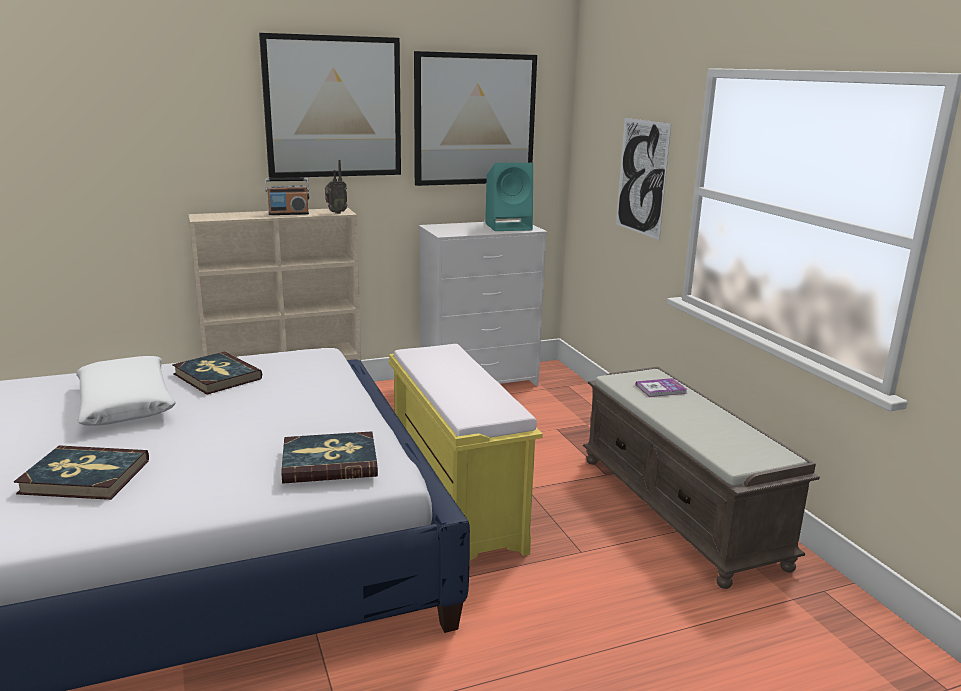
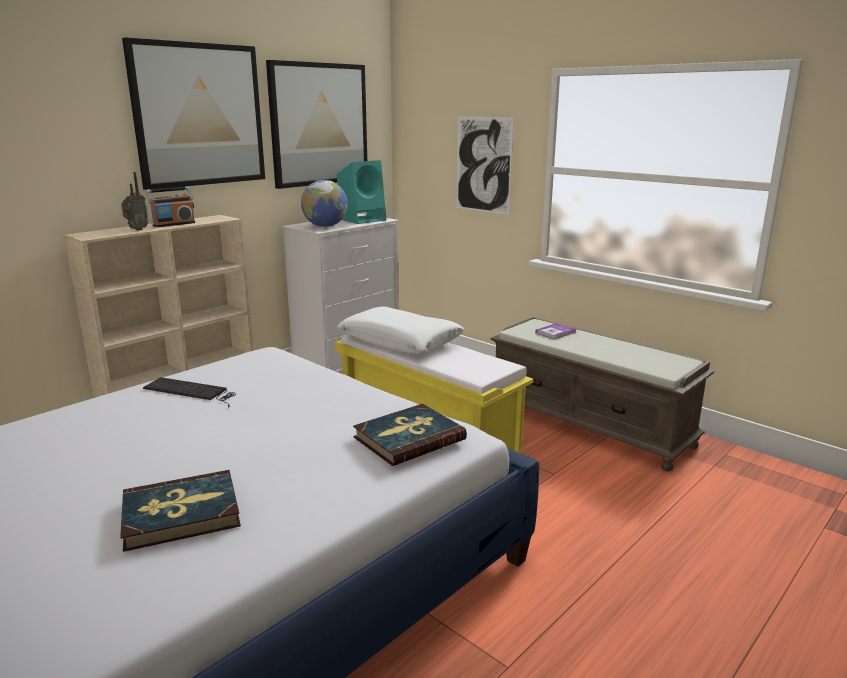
camera: 25 degrees left, 0 degrees up
(126, 403) = (127, 436): white pillow -> white pillow (400, 341)
(216, 376) = (192, 391): book -> keyboard
(335, 213) = (219, 219): radio -> radio (136, 230)
(457, 230) = (325, 226): none -> globe

